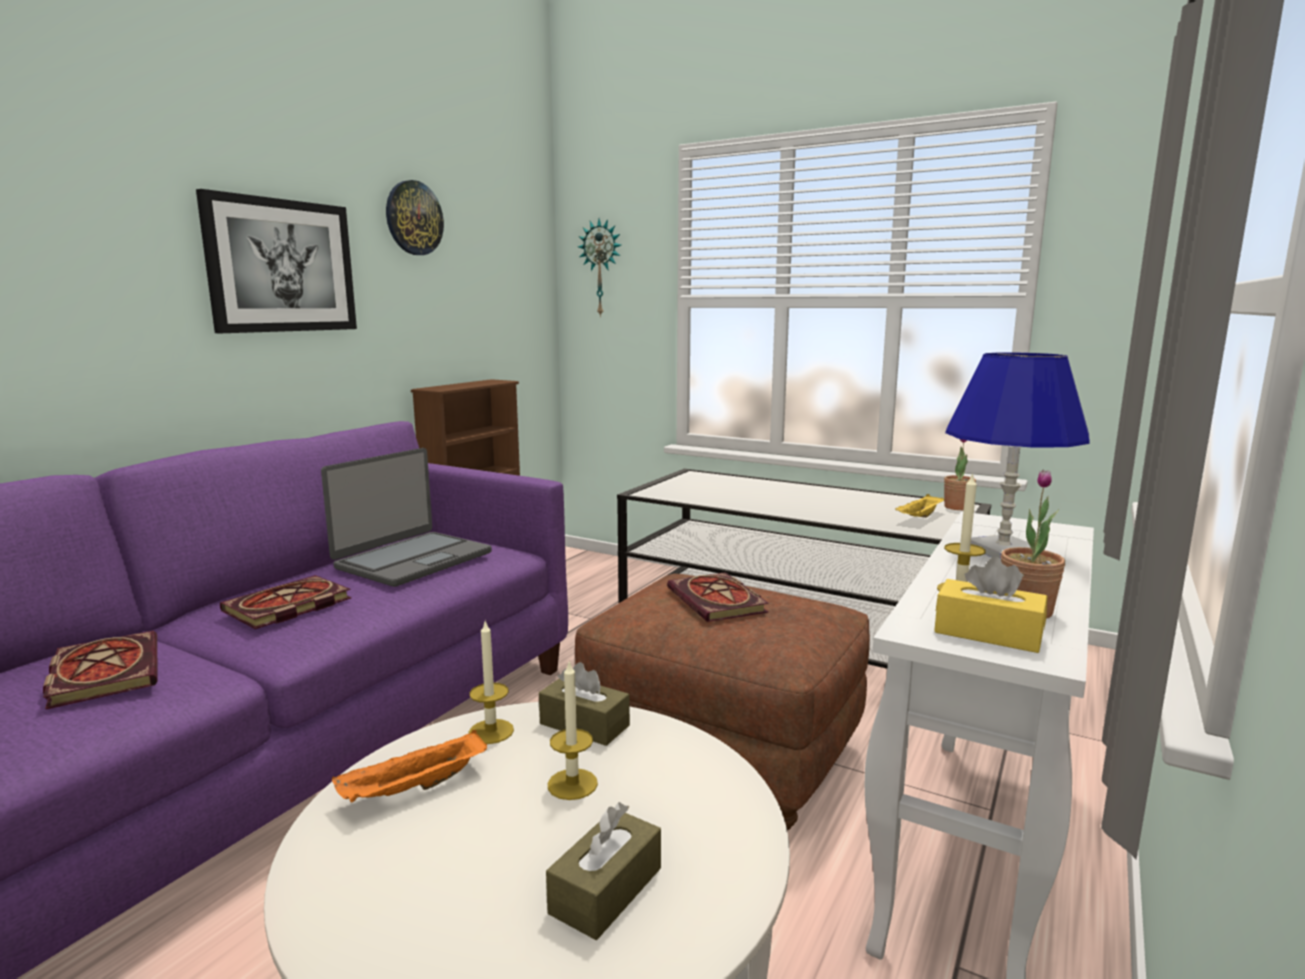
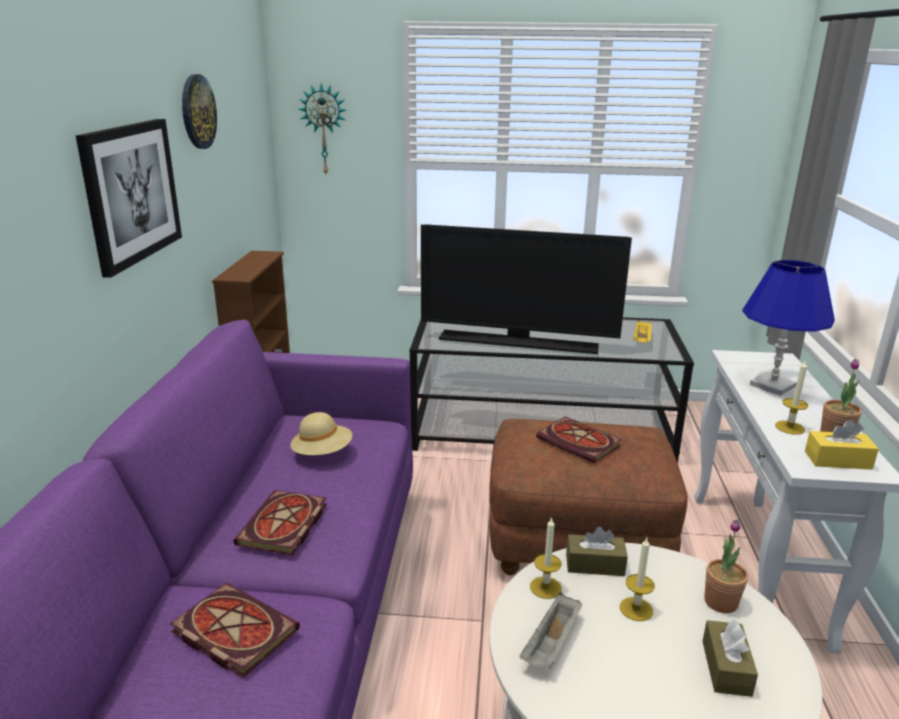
camera: 25 degrees left, 10 degrees up
(413, 560) = (322, 453): laptop -> beige hat
(414, 789) = (551, 644): orange tray -> grey tray
(751, 502) = (519, 342): none -> television
(957, 507) = (654, 326): potted plant -> potted plant (720, 602)

